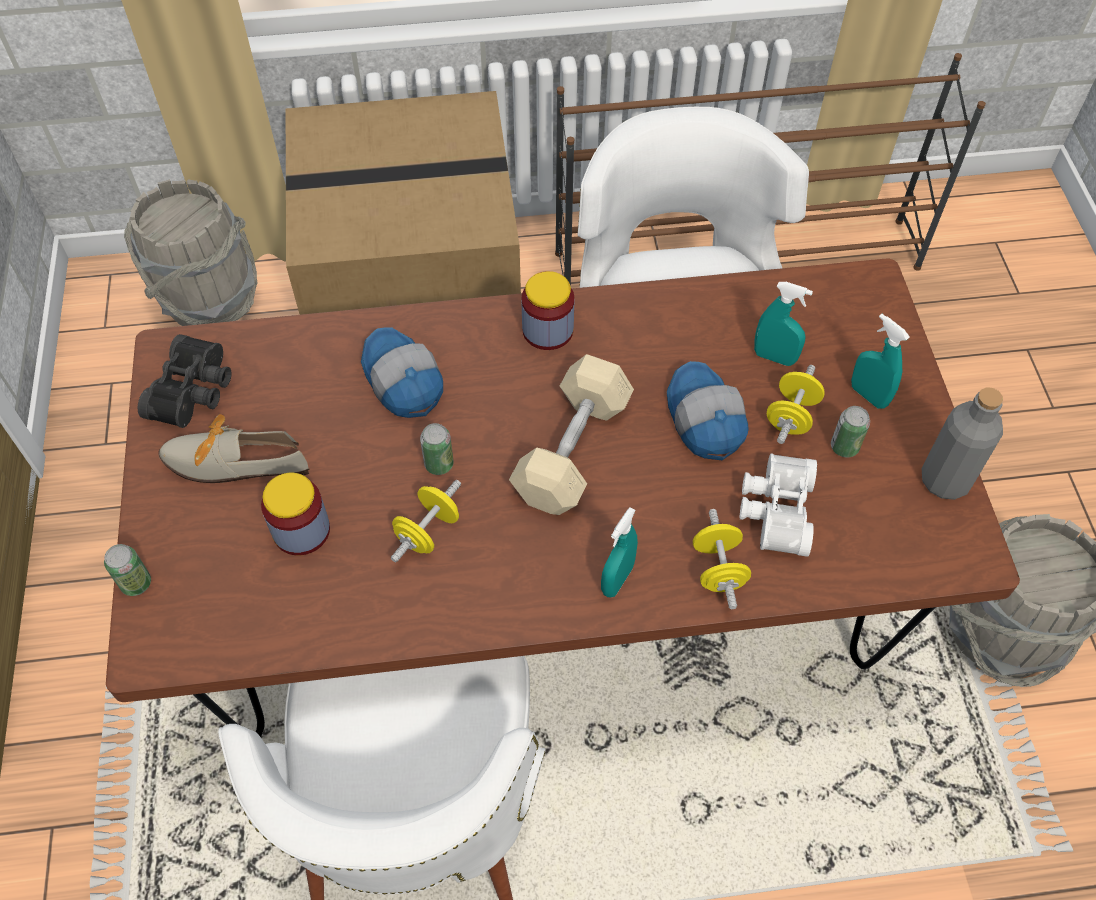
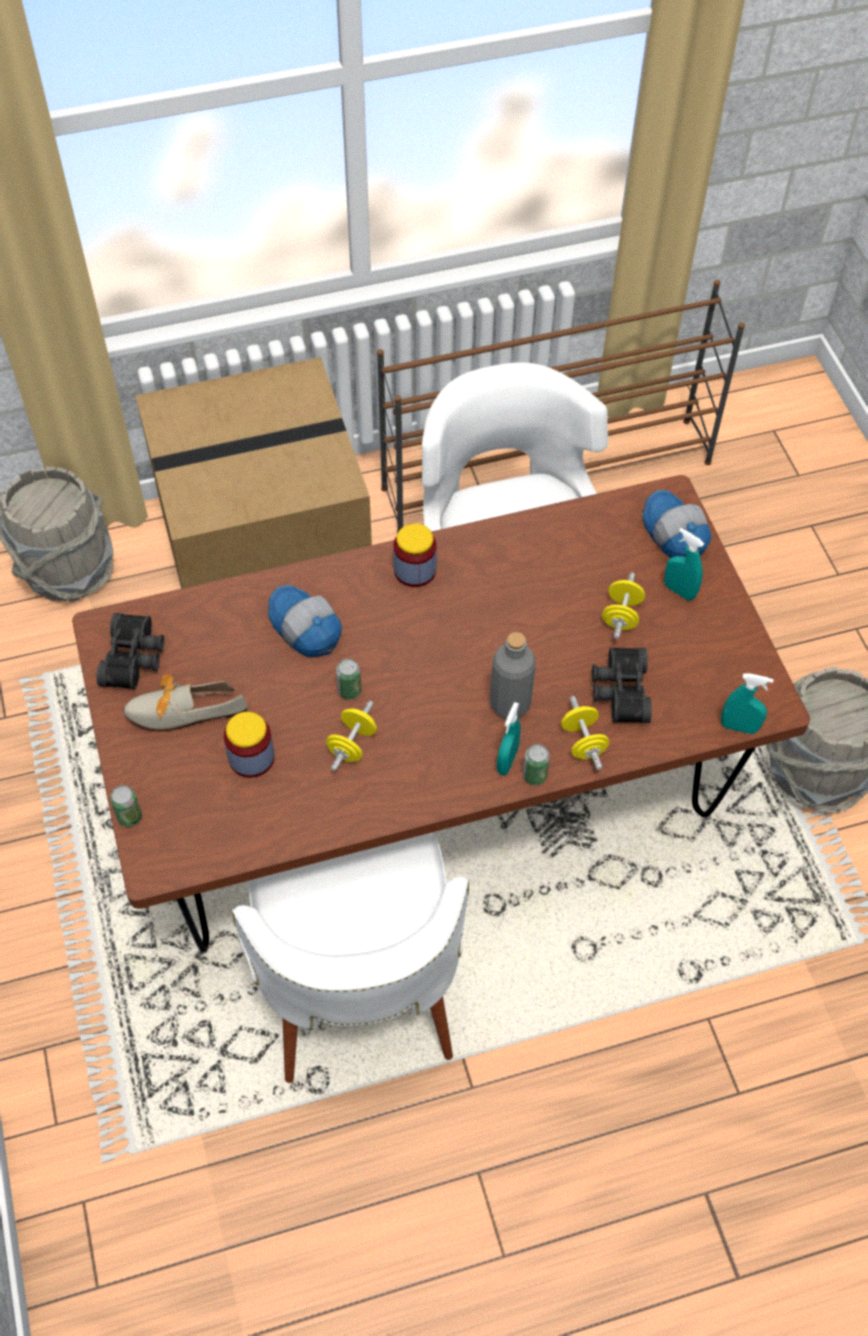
camera: 10 degrees left, 0 degrees up
(572, 450) = (453, 665): beige dumbbell -> none
(703, 420) = (552, 627): cap -> cap (673, 534)
(774, 357) = (601, 569): turquoise spray bottle -> turquoise spray bottle (739, 727)
(774, 510) = (619, 691): white binoculars -> black binoculars
(844, 447) = (666, 634): can -> can (534, 775)
(945, 480) = (746, 650): grey bottle -> grey bottle (510, 704)

